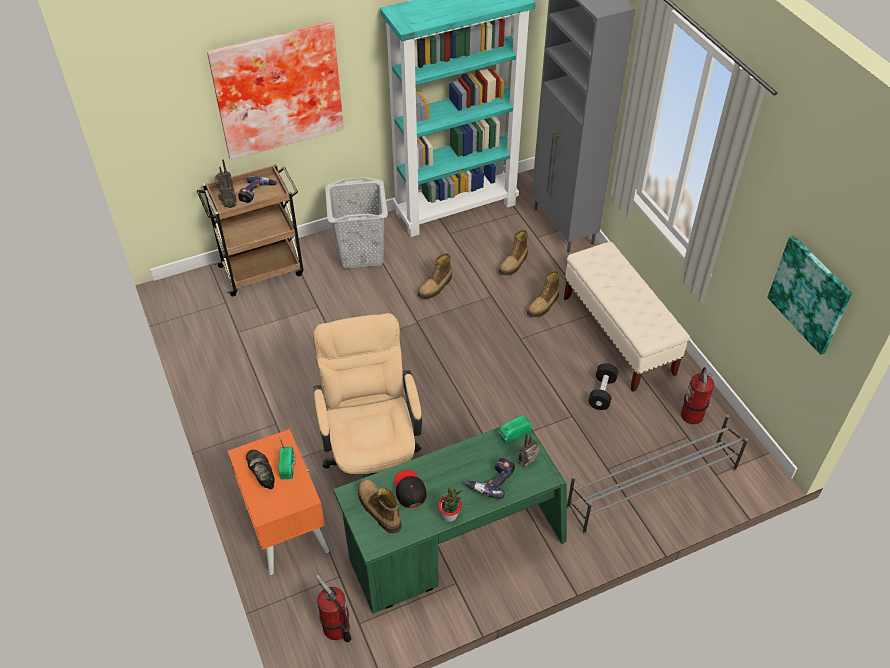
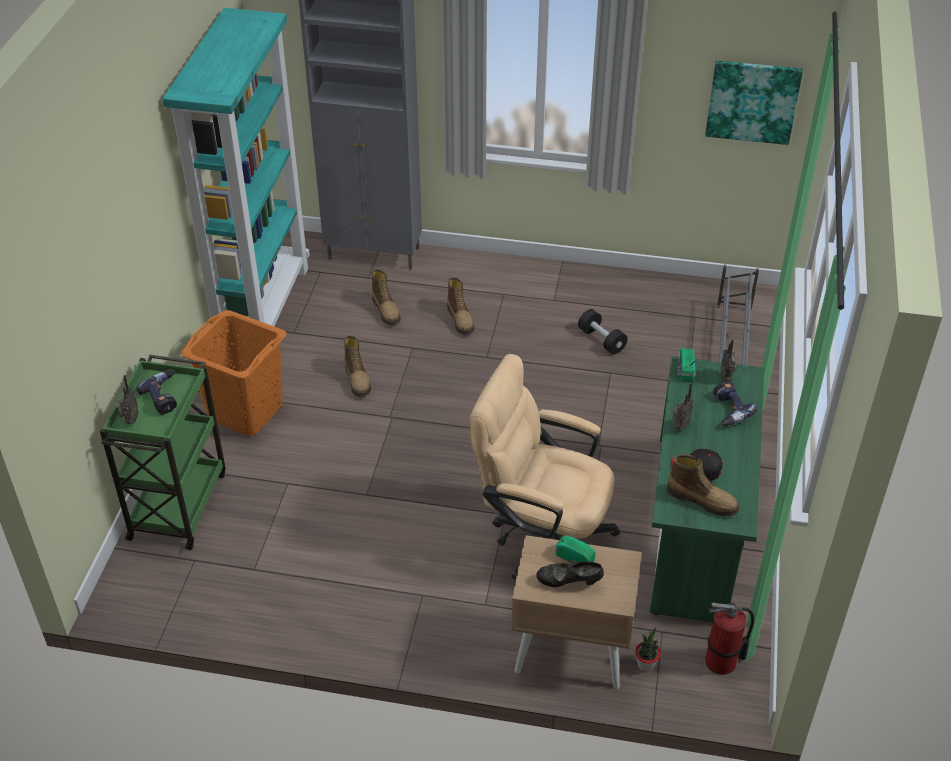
camera: 55 degrees left, 5 degrees down
(229, 205) = (158, 427): radio -> radio (679, 427)
(263, 270) = (178, 504): brown cart -> green cart
(277, 89) = (118, 256): picture -> none
(286, 528) = (570, 649): orange nightstand -> beige nightstand
(361, 253) = (245, 411): grey laundry basket -> orange laundry basket
(378, 509) = (702, 500): boot -> boot turned 150 degrees counterclockwise
(449, 515) = (746, 455): potted plant -> potted plant (645, 664)
(618, 336) = (546, 294): beige bench -> none
(692, 415) = (674, 301): fire extinguisher -> none

